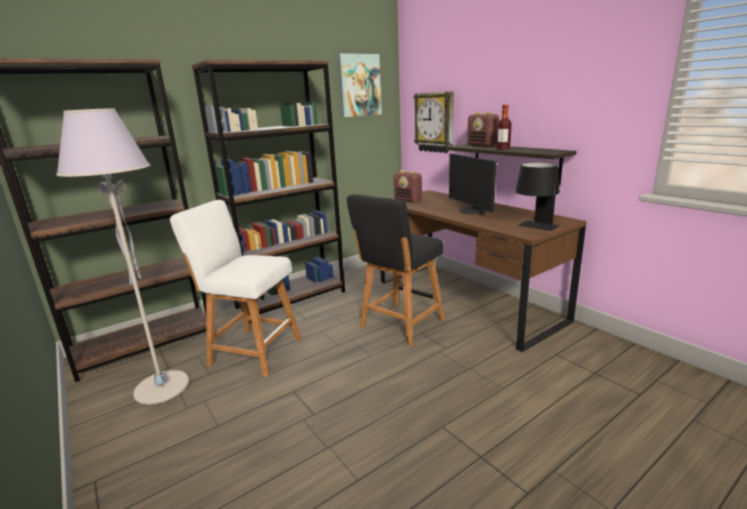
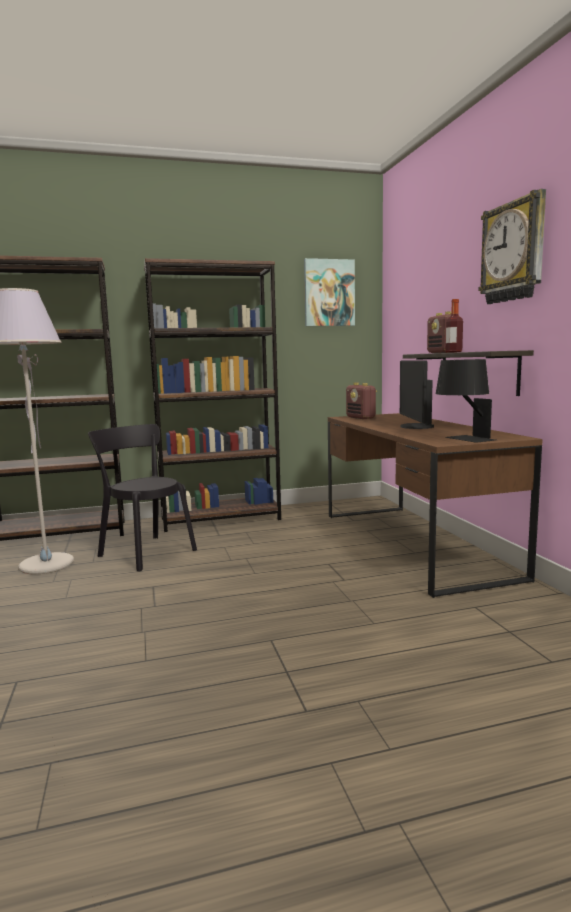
camera: 20 degrees right, 10 degrees down
(252, 351) = (145, 552): white stool -> black chair
(399, 325) = (311, 554): black stool -> none
(435, 122) = (409, 332): wall clock -> wall clock (514, 252)

